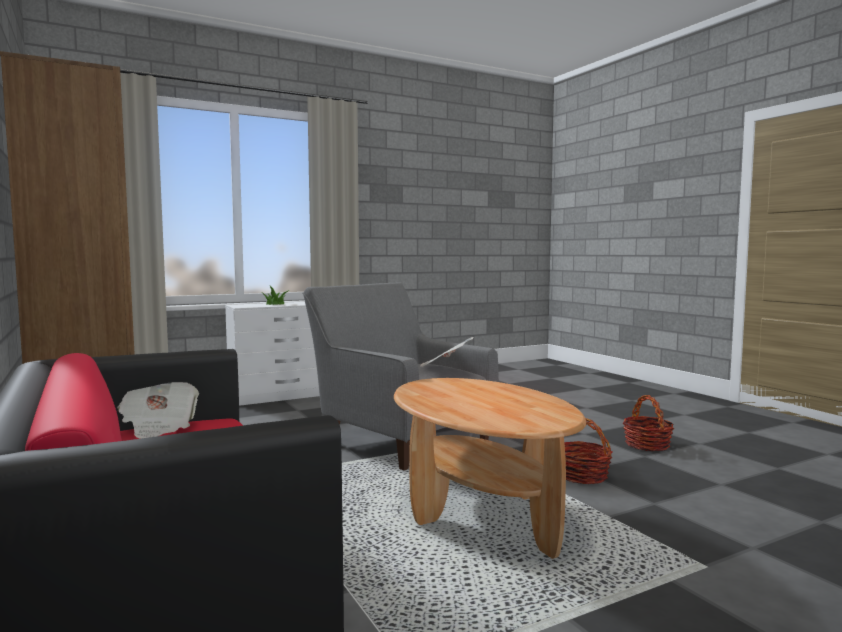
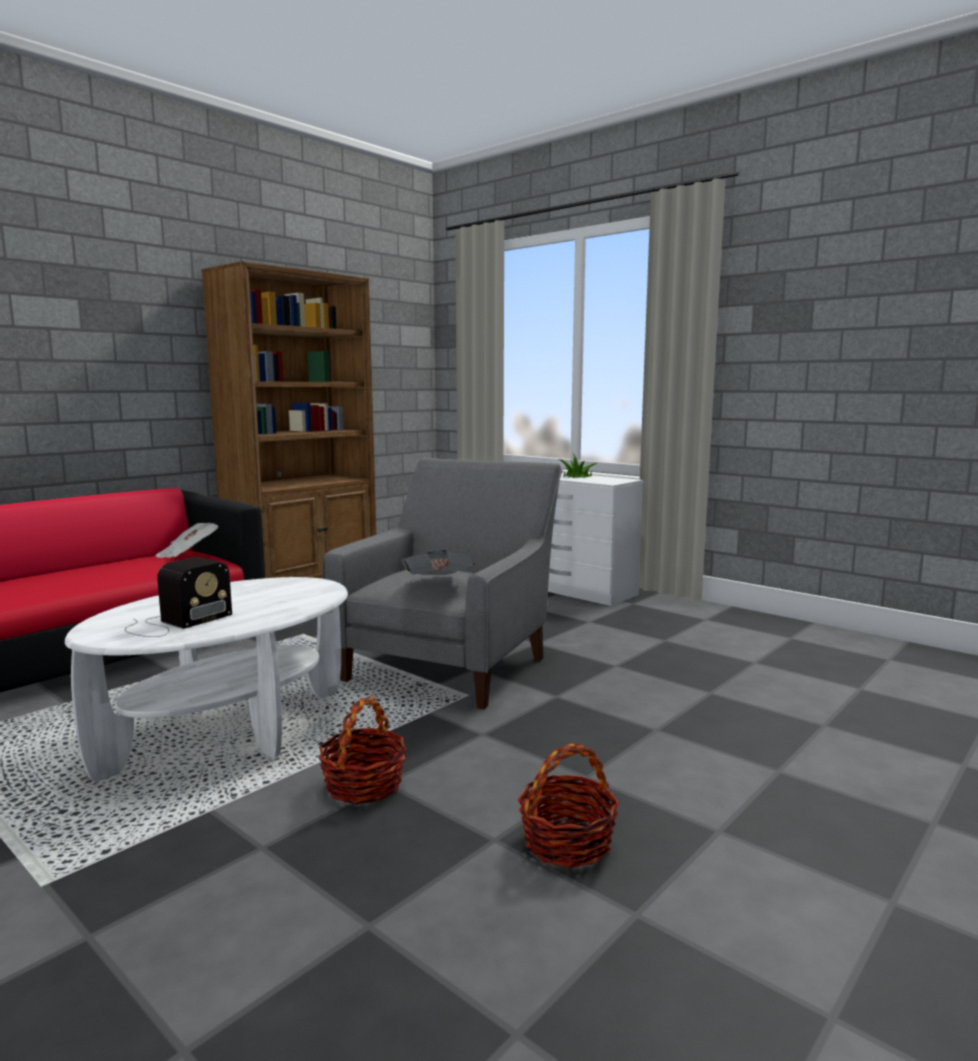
camera: 70 degrees right, 5 degrees up
(480, 510) = (229, 732): brown coffee table -> white coffee table
(523, 408) = (175, 623): none -> radio

